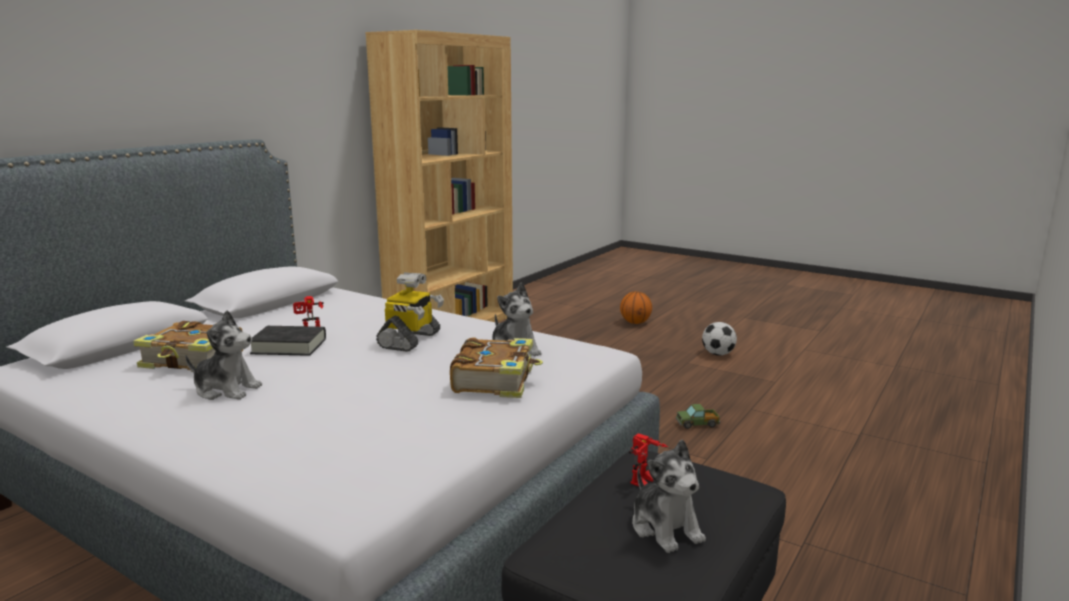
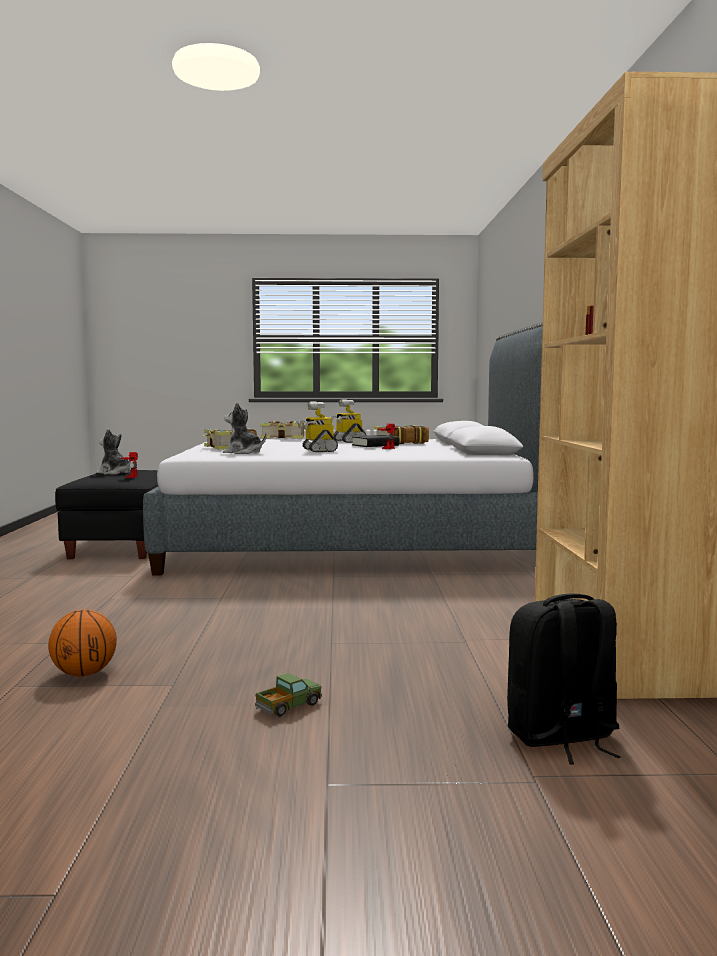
camera: 145 degrees right, 10 degrees down
(226, 389) = (348, 441): plush toy -> toy robot
(254, 448) = (283, 438): none -> book
(556, 312) = (561, 738): none -> black backpack
(635, 323) = (353, 756): basketball -> basketball (84, 674)
(697, 424) = (126, 617): toy truck -> toy truck (288, 706)
(718, 354) = (120, 716): football -> none

